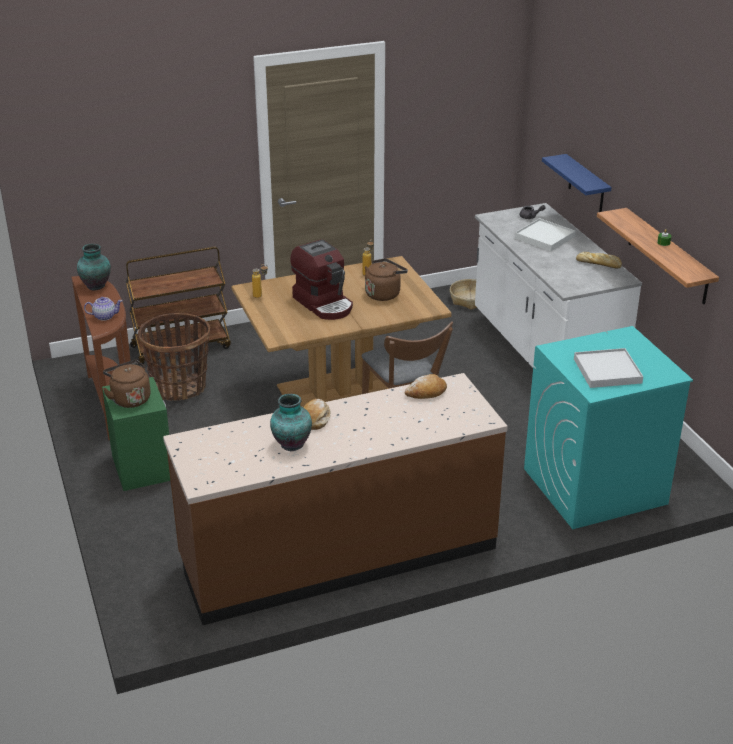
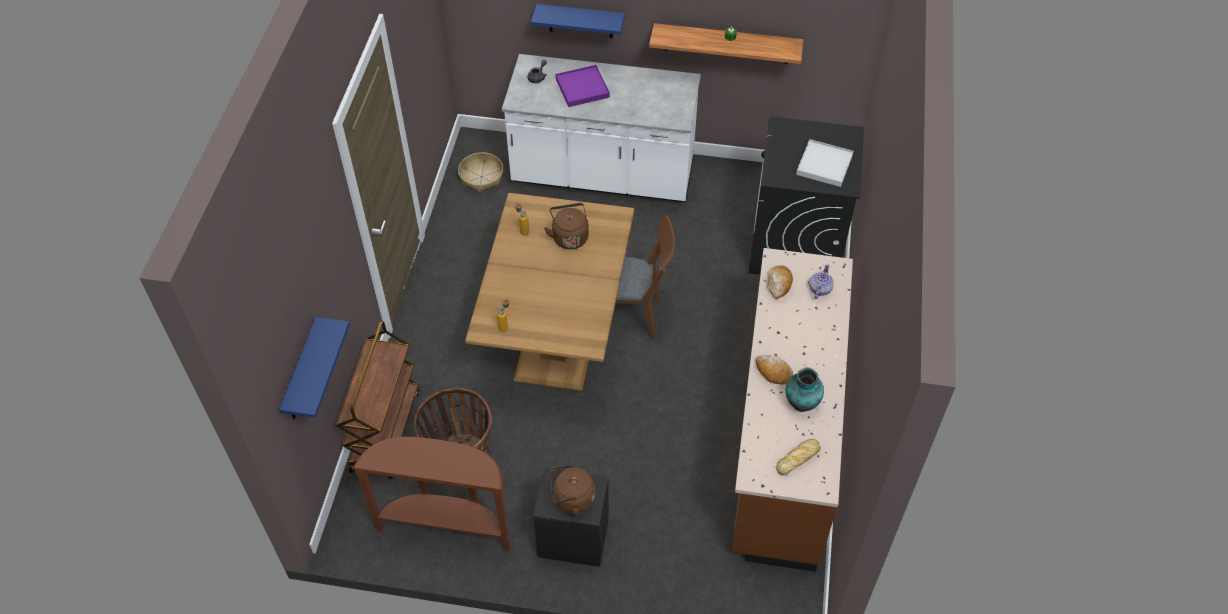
camera: 60 degrees left, 20 degrees up
(97, 285) = (394, 451): vase -> none
(101, 195) = (301, 373): none -> blue shelf
(104, 316) = (466, 465): teapot -> teapot (819, 289)
(142, 468) = (573, 538): green nightstand -> black nightstand
(324, 303) = (555, 285): coffee machine -> none
(545, 237) = (582, 88): white tray -> purple tray
(594, 486) = (796, 244): turquoise washing machine -> black washing machine
(599, 264) = (653, 80): bread -> bread (798, 458)

